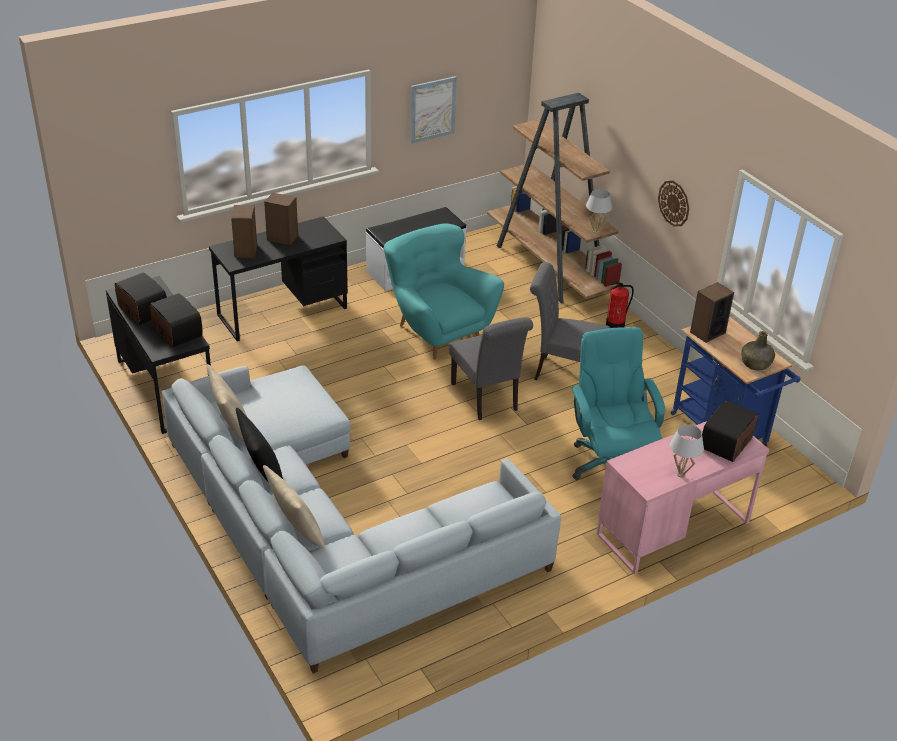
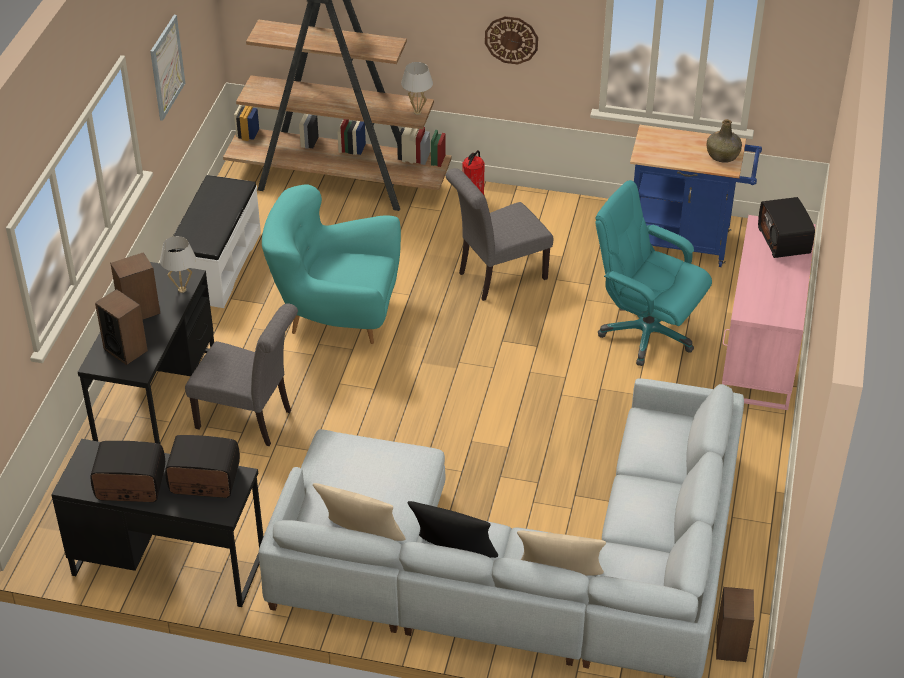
camera: 45 degrees left, 5 degrees up
(487, 399) = (473, 348): grey chair -> grey chair (249, 420)
(680, 474) = (793, 290): white table lamp -> white table lamp (182, 290)
(707, 332) = (652, 151): speaker -> speaker (730, 645)

